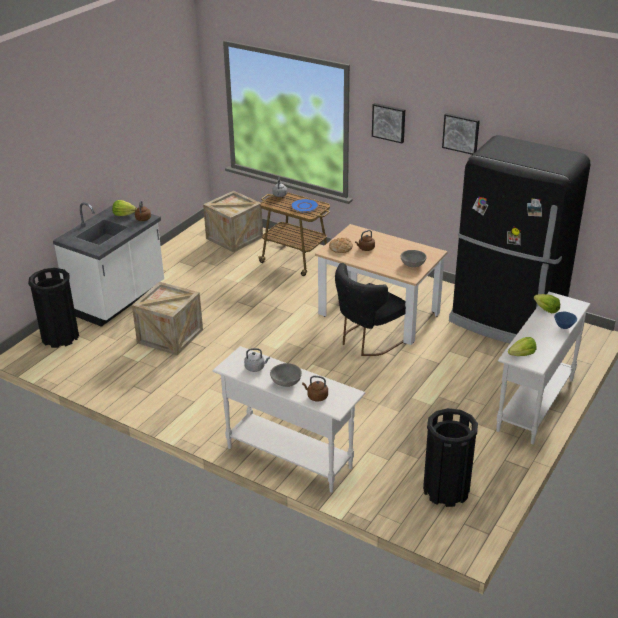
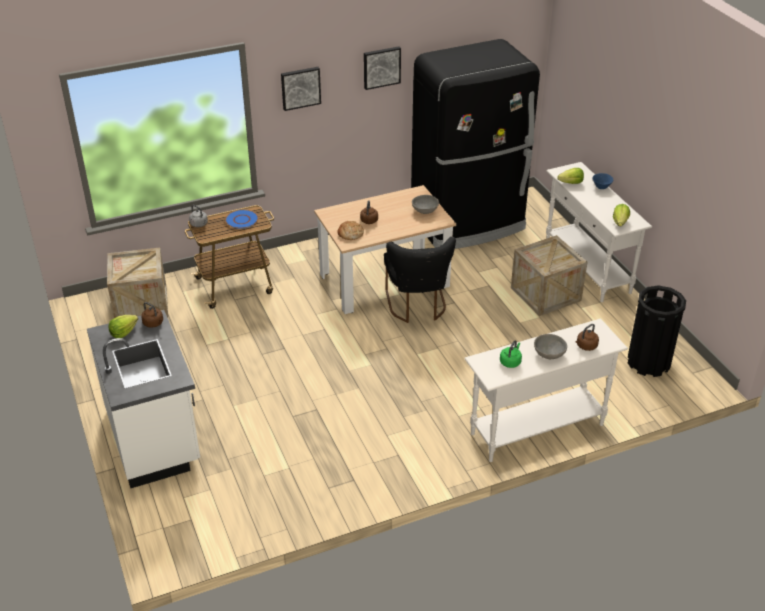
camera: 55 degrees left, 5 degrees up
(60, 337) = (172, 512): black trash can -> none
(170, 336) = (269, 426): crate -> crate (545, 294)
(256, 368) = (510, 362): grey kettle -> green kettle

